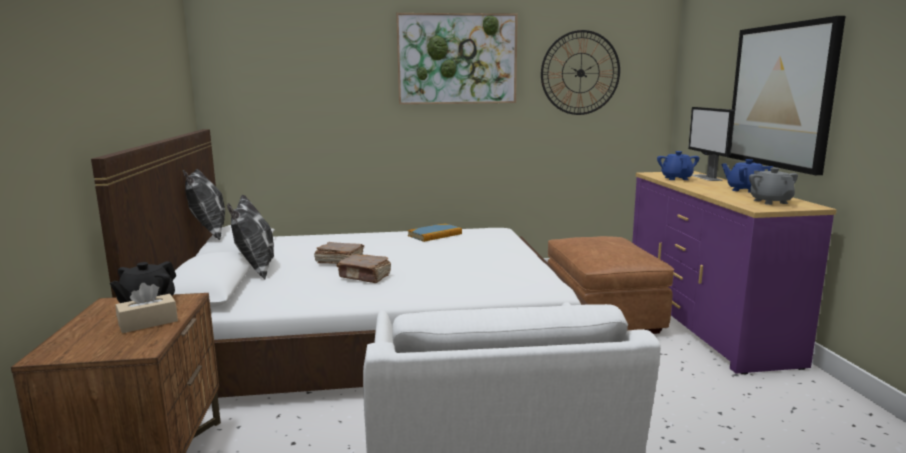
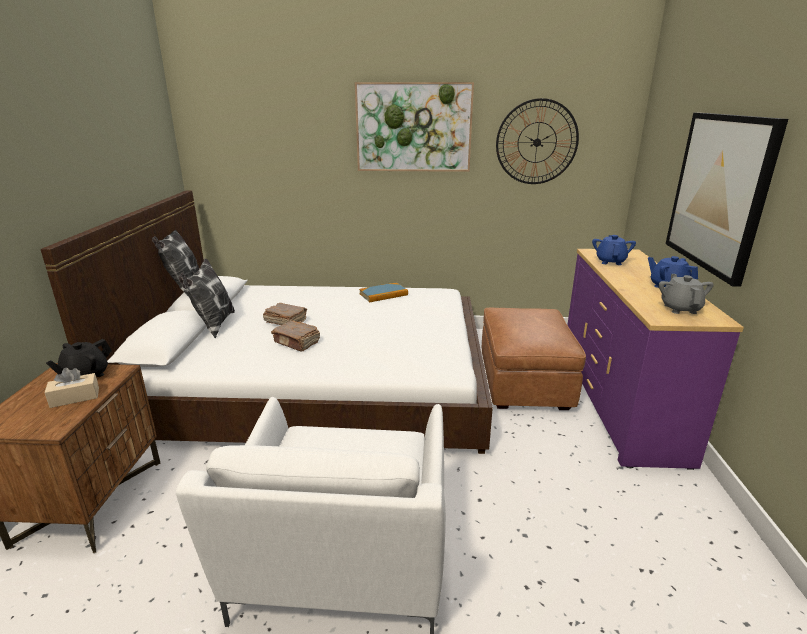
camera: 10 degrees right, 10 degrees up
(706, 177) = (642, 262): monitor -> none

